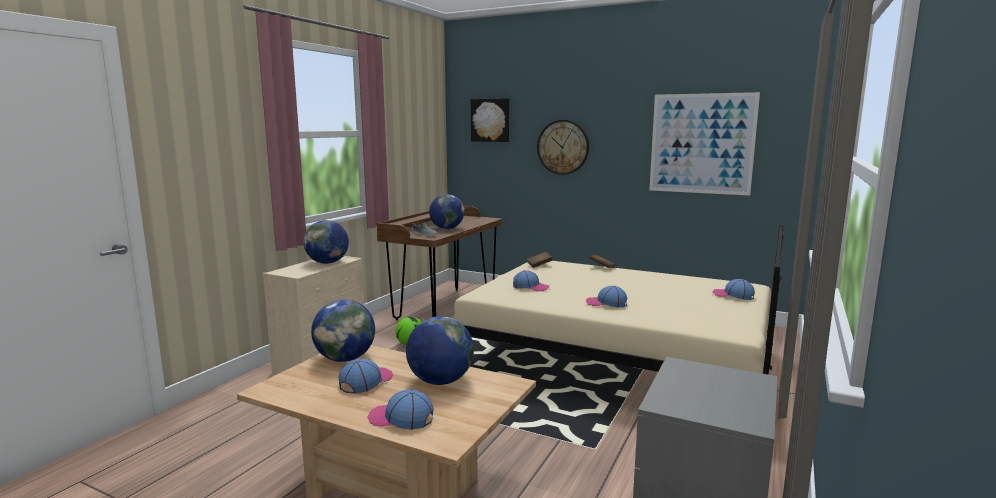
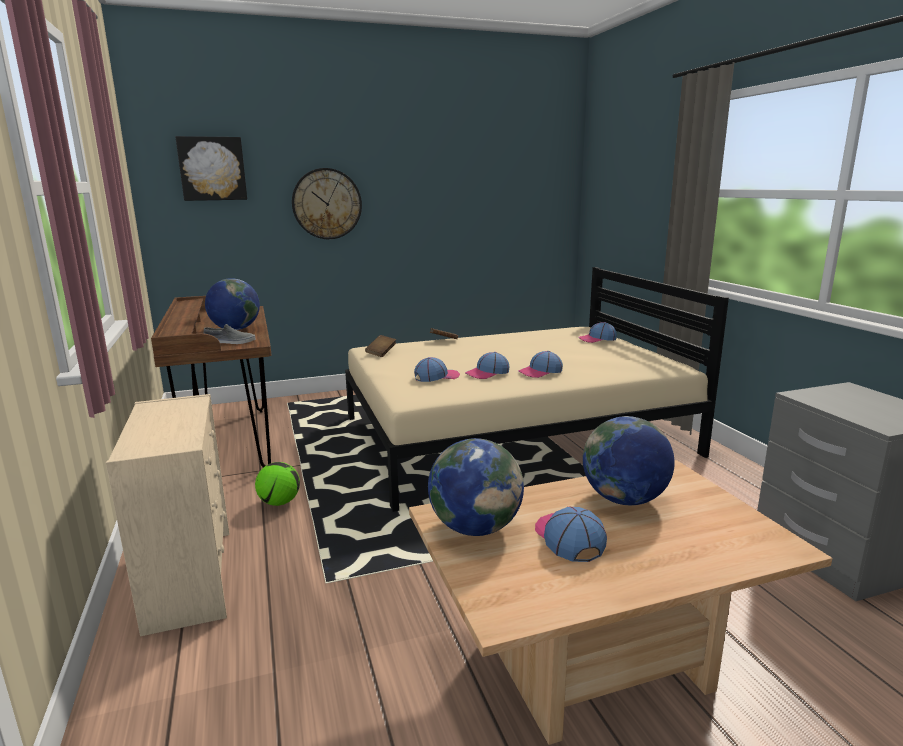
camera: 45 degrees left, 5 degrees up
(327, 263) = (176, 414): globe -> none
(400, 418) = (701, 552): cap -> cap (487, 373)
(701, 144) = (483, 194): picture -> none

